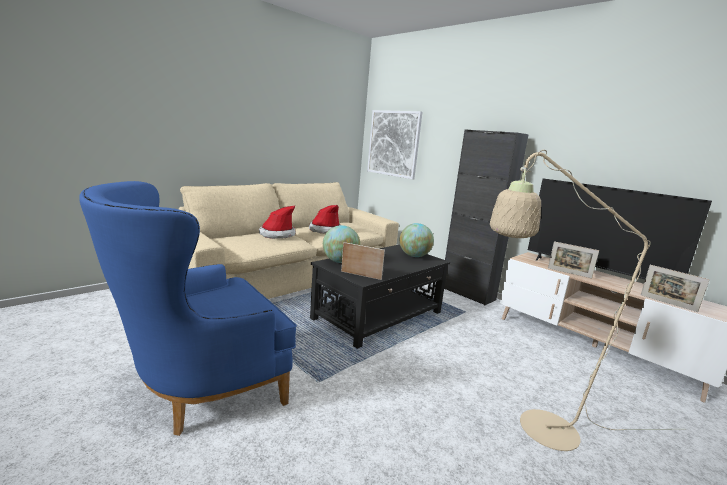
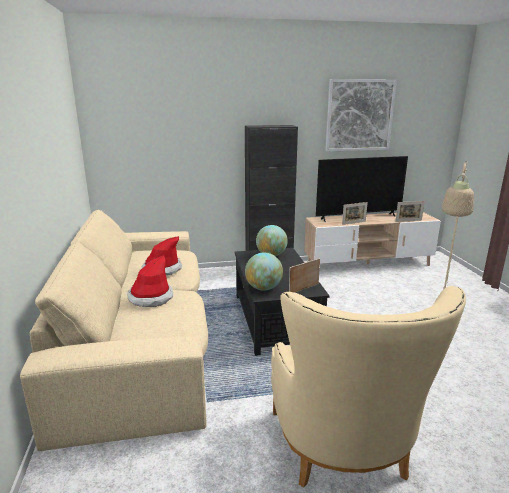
camera: 55 degrees left, 5 degrees up
(198, 389) = (344, 454): blue armchair -> beige armchair
(393, 143) = (137, 146): picture -> picture (359, 115)

